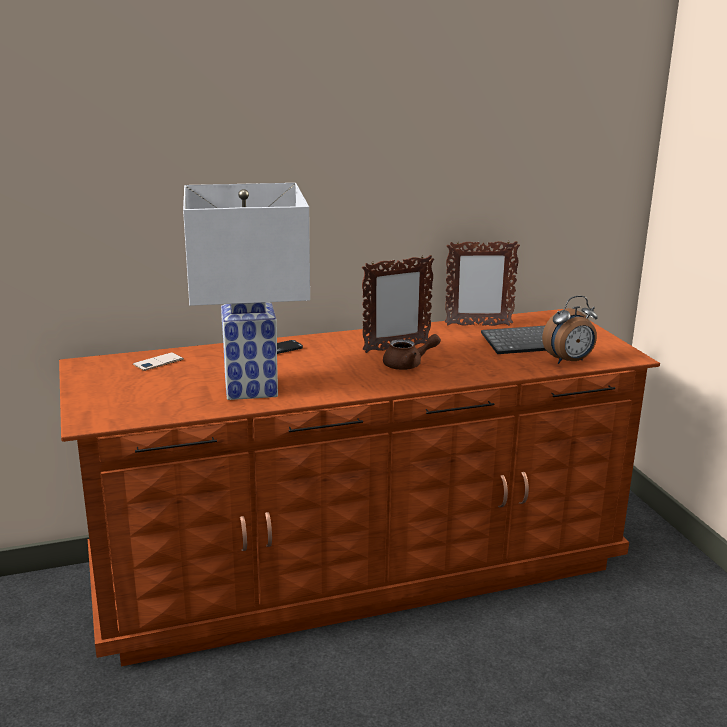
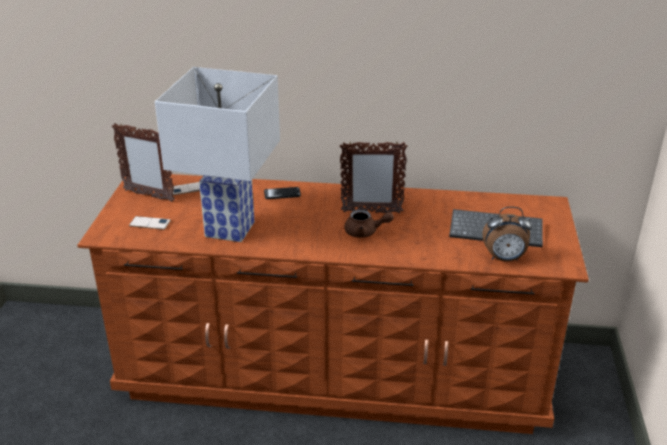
camera: 25 degrees right, 10 degrees up
(142, 400) = (150, 223): none -> phone
(477, 325) = (462, 201): picture frame -> picture frame (148, 195)

